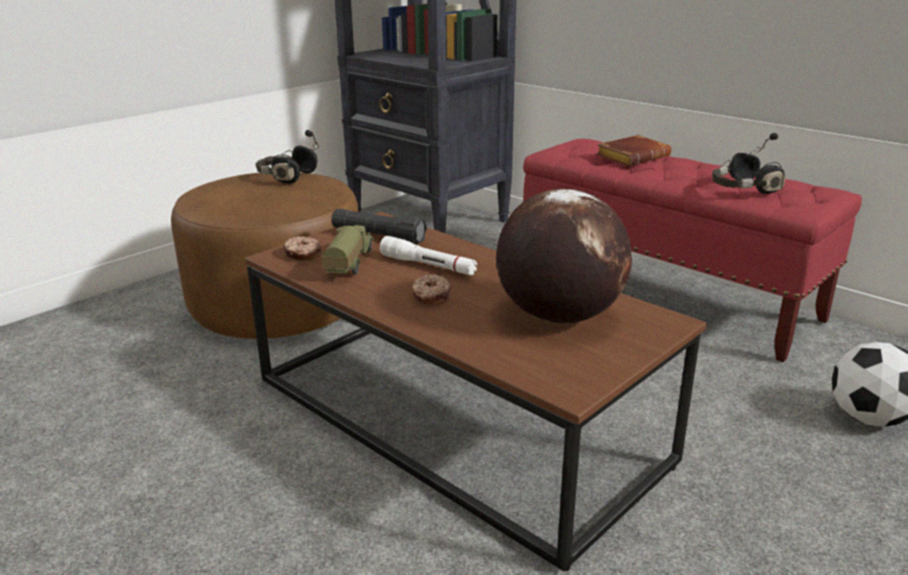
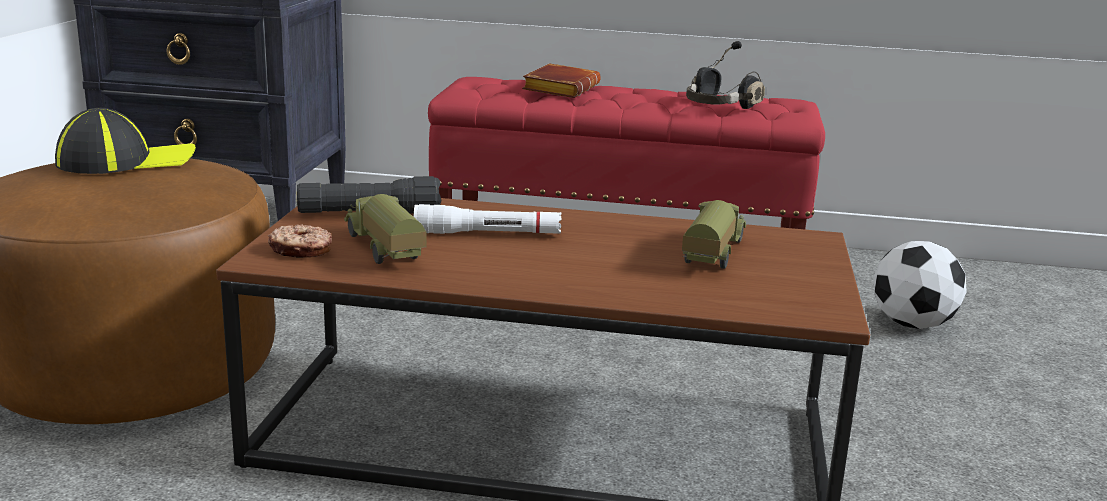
camera: 35 degrees left, 5 degrees down
(286, 177) = (126, 161): black headphones -> cap
(430, 296) = (546, 263): donut -> none
(558, 316) = (710, 255): globe -> toy truck

